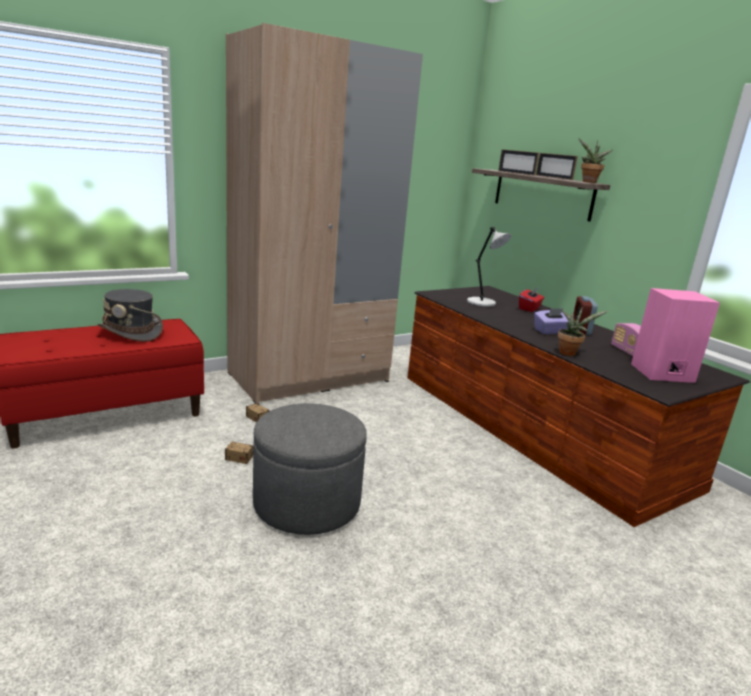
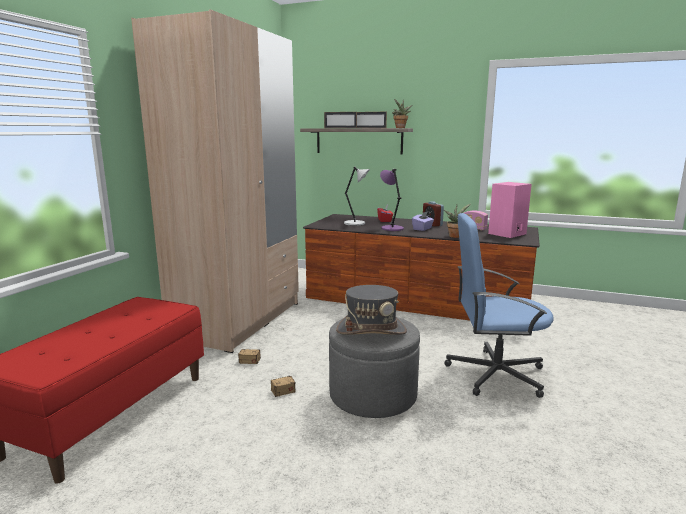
camera: 35 degrees left, 5 degrees down
(131, 332) = (119, 318): grey hat -> grey hat (371, 330)
(477, 553) = (494, 374): none -> blue office chair
(510, 320) = (391, 228): none -> purple table lamp

